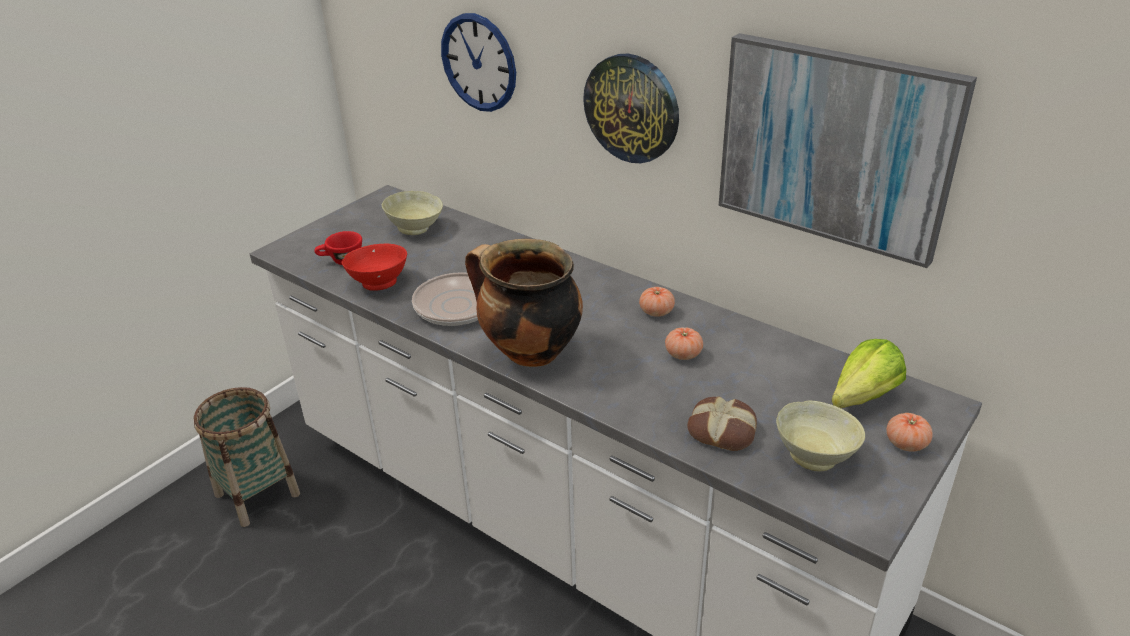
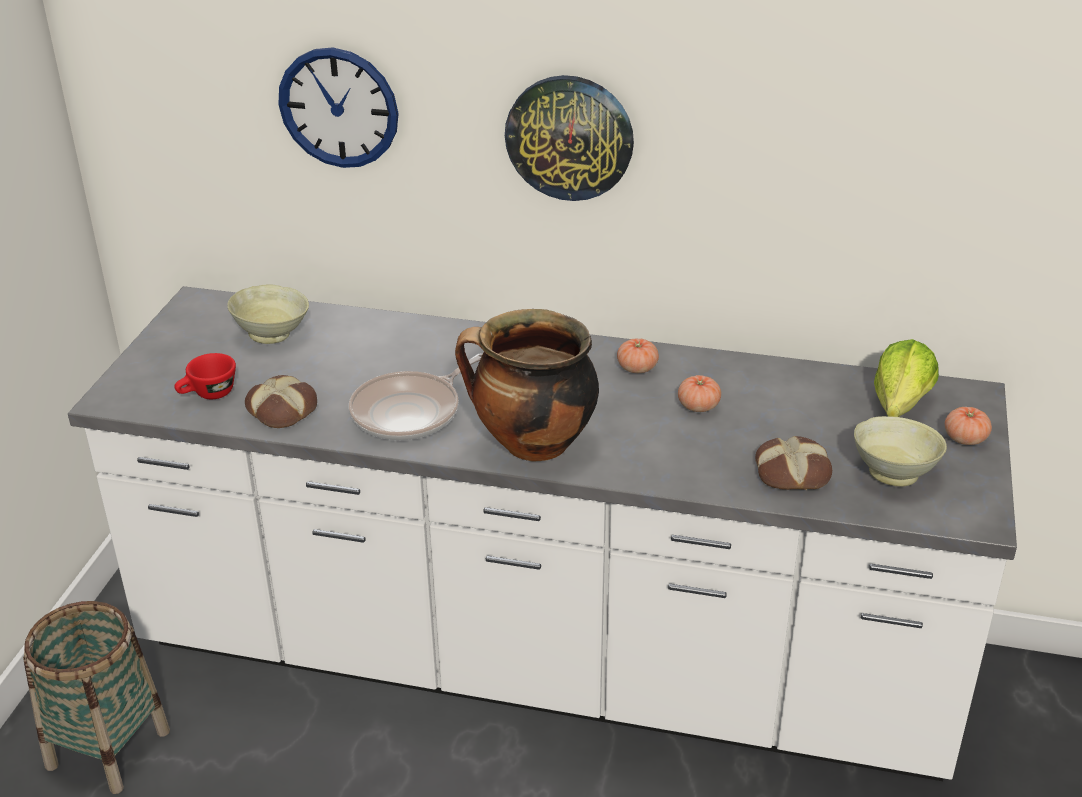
camera: 25 degrees left, 0 degrees up
(380, 282) = (283, 409): red bowl -> bread
(835, 146) = (826, 147): picture -> none

